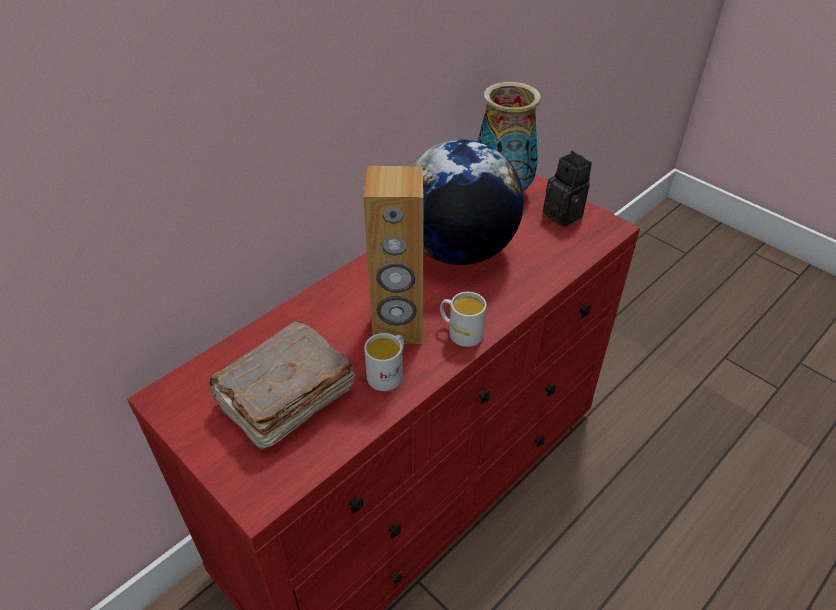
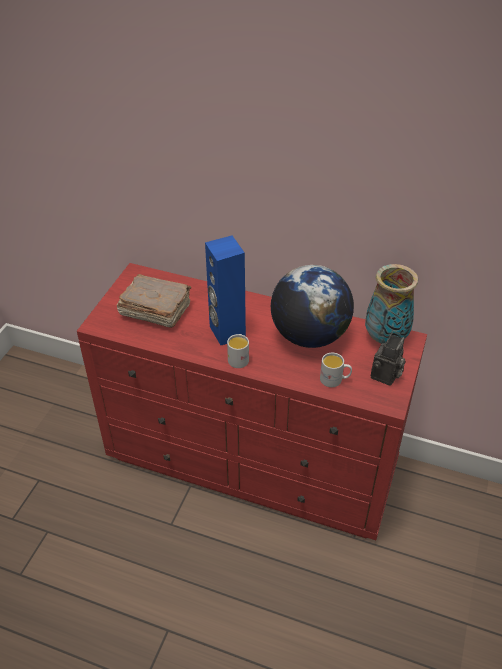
camera: 65 degrees right, 0 degrees up
(388, 373) = (192, 340): white mug -> white mug (335, 380)
(398, 328) = (227, 332): brown speaker -> blue speaker

